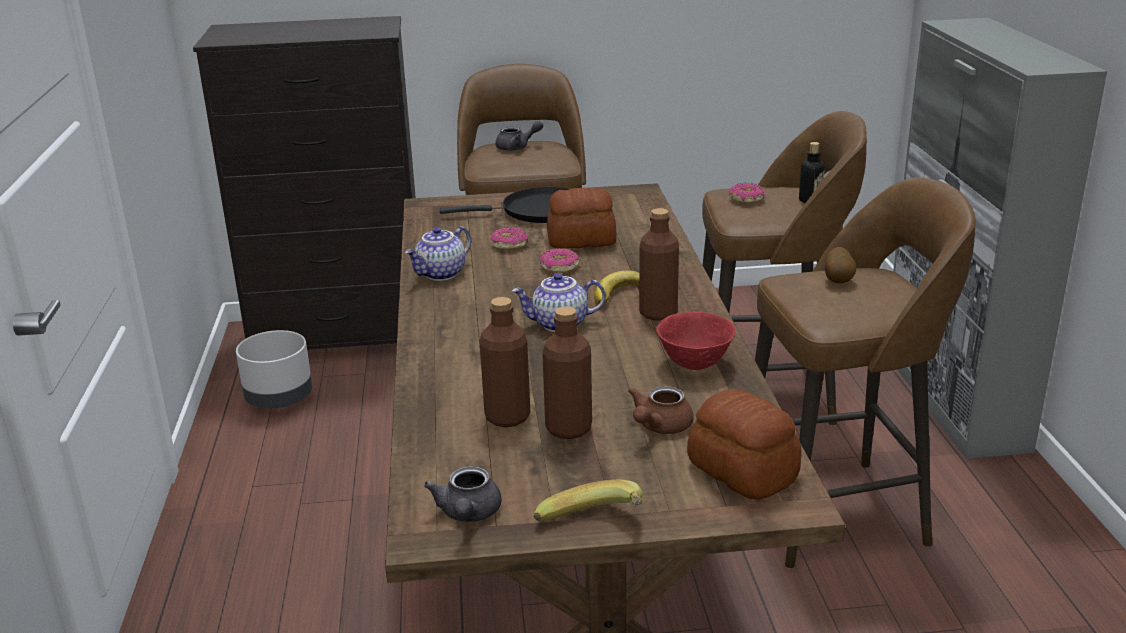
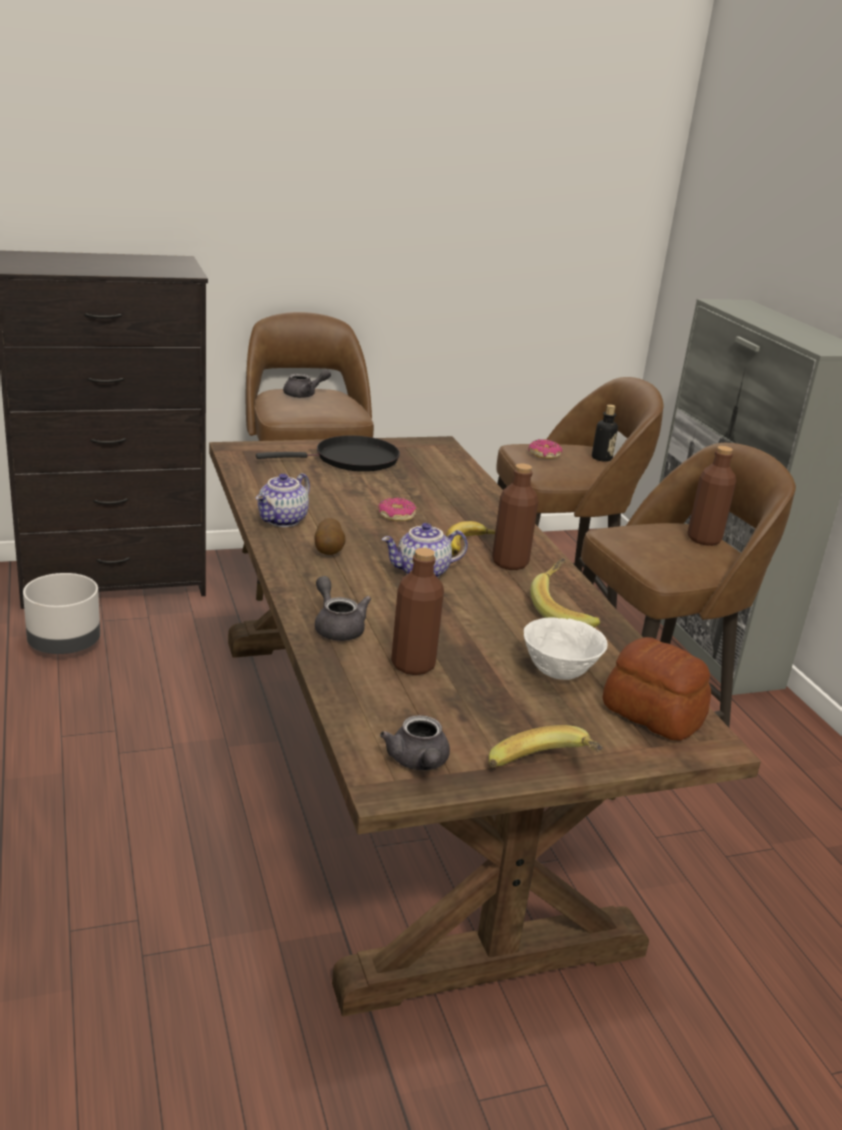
camera: 15 degrees left, 0 degrees up
(447, 379) = (337, 627): none -> grey teapot
(509, 245) = (337, 492): donut -> none
(568, 428) = (476, 675): brown bottle -> brown bottle (704, 539)
(580, 240) = (405, 490): bread -> none
(659, 427) = (559, 673): brown teapot -> white bowl
(695, 364) = (565, 612): red bowl -> banana
(839, 280) = (660, 534): potato -> potato (329, 552)

